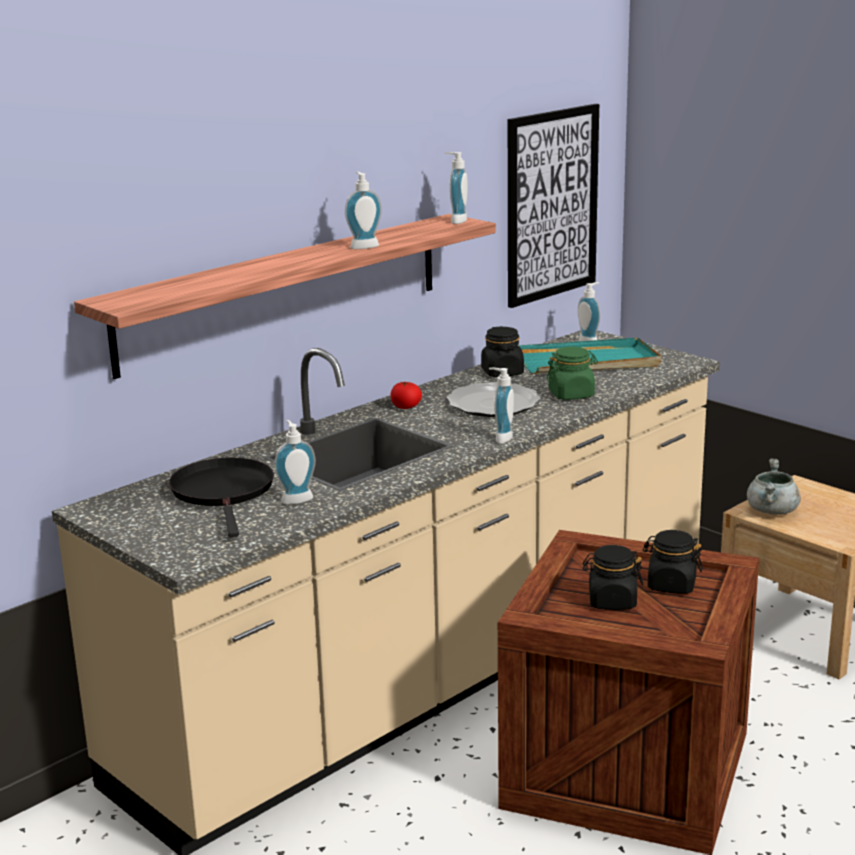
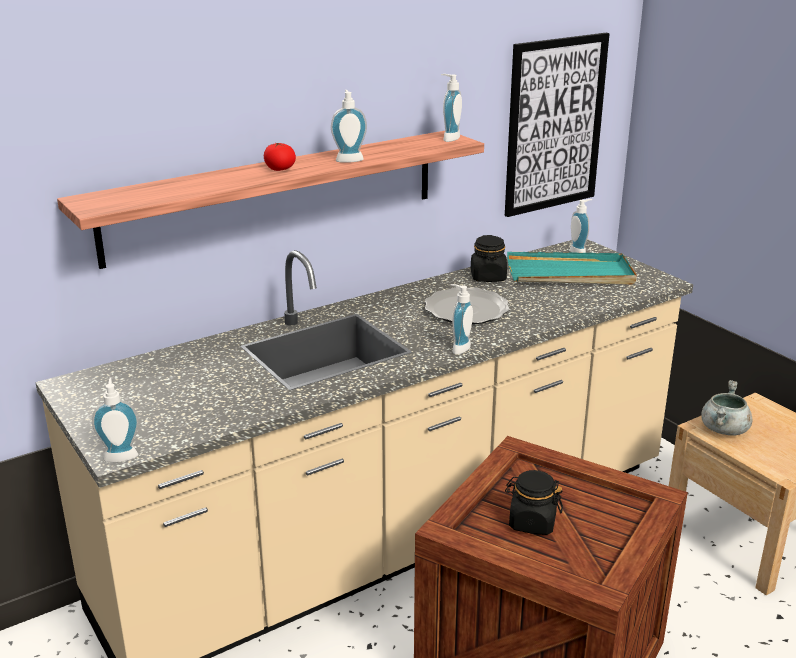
camera: 10 degrees right, 5 degrees up
(224, 492) = (188, 380): black frying pan -> none
(296, 498) = (246, 395): soap dispenser -> soap dispenser (120, 455)
(406, 407) = (387, 305): tomato -> tomato (280, 169)
(571, 395) = (541, 307): green jar -> none
(671, 585) = (594, 511): black jar -> none

